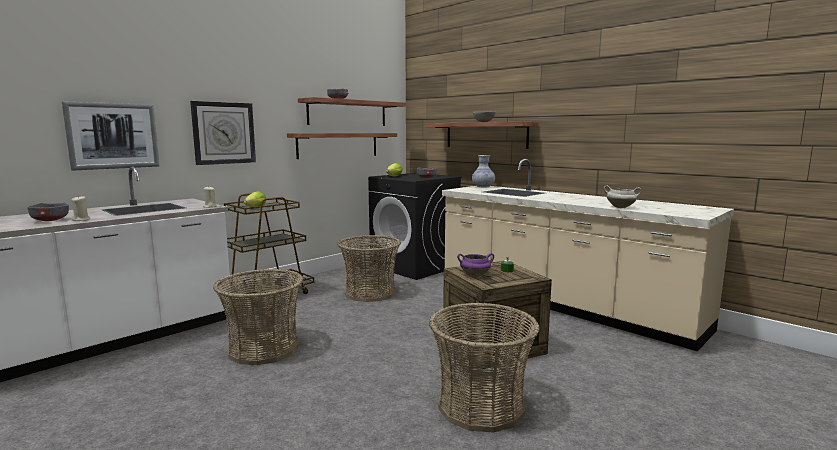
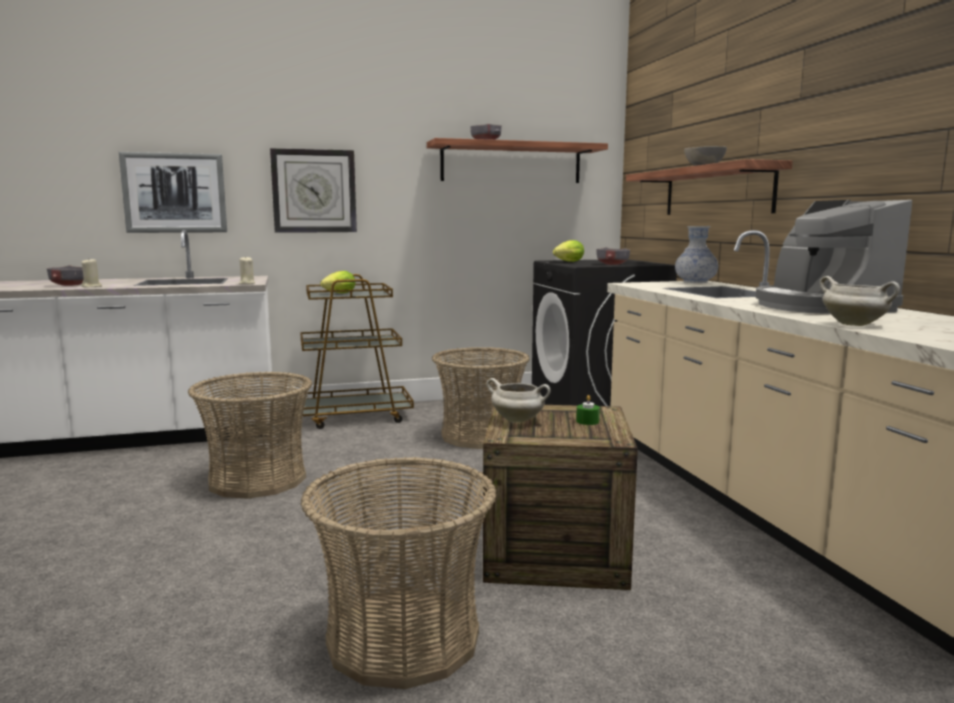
camera: 30 degrees right, 0 degrees up
(338, 145) = (492, 211): shelf -> none
(475, 275) = (518, 420): purple cooking pot -> white cooking pot
(580, 198) = (819, 306): none -> coffee machine

